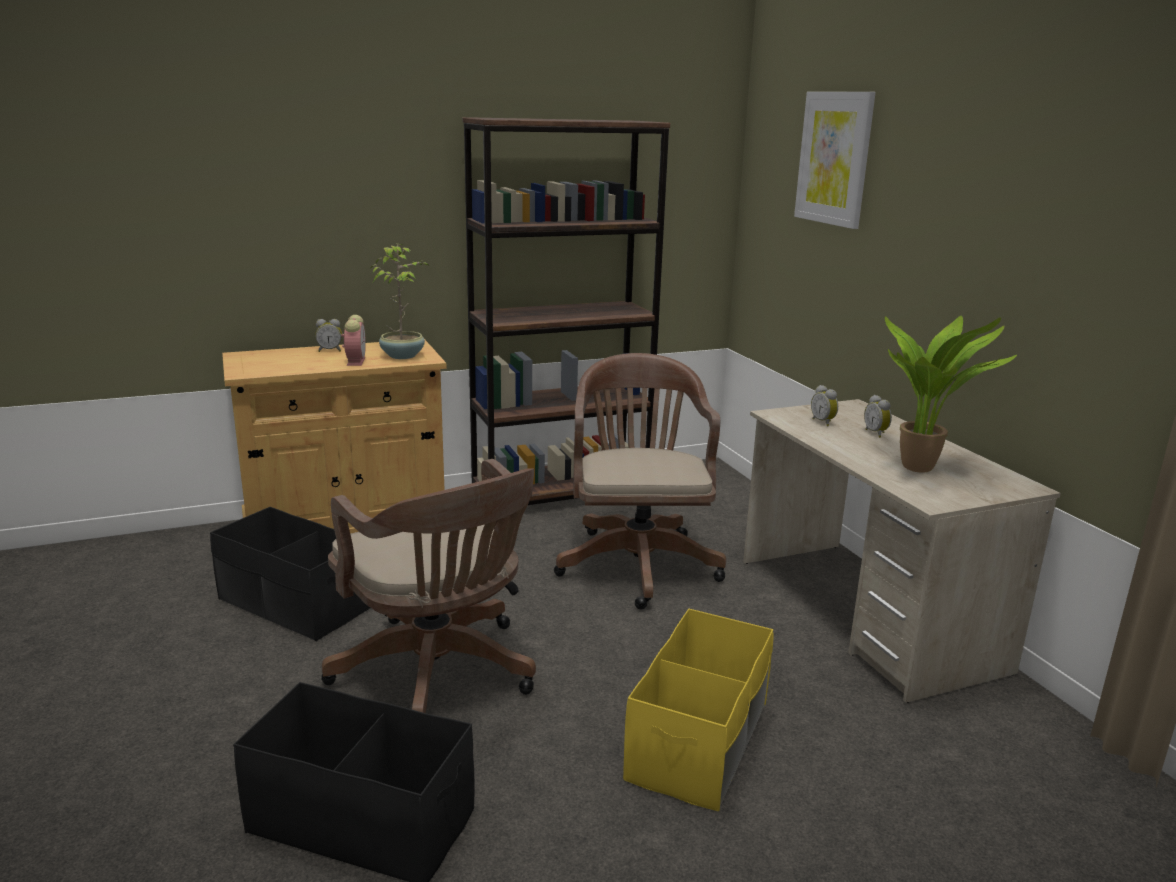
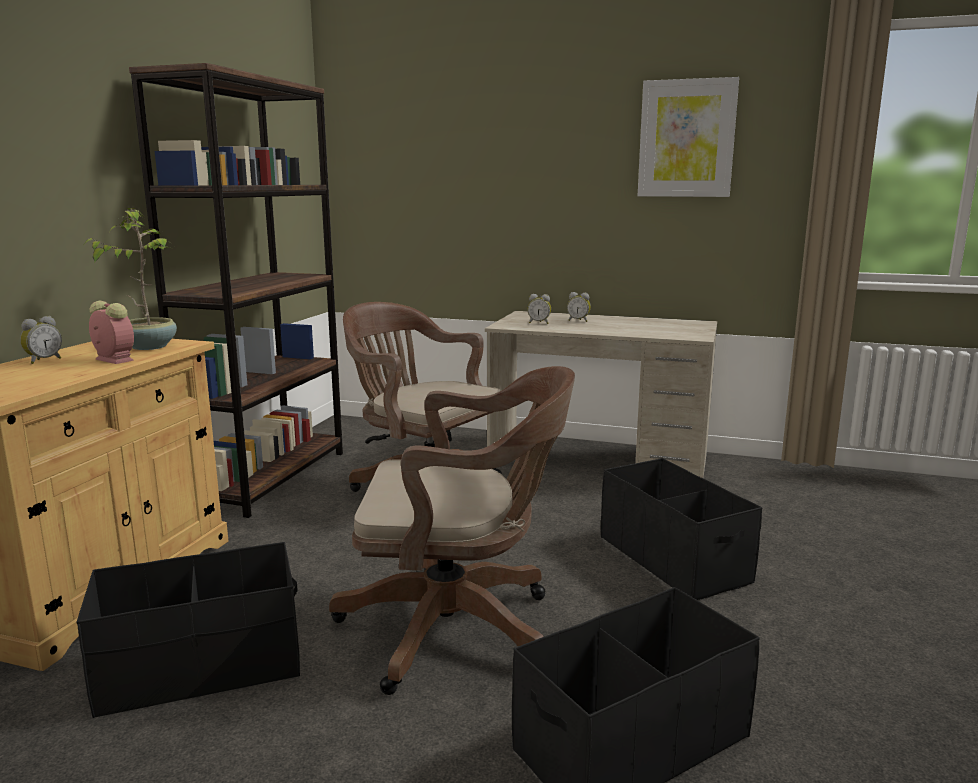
camera: 50 degrees left, 5 degrees down
(699, 741) = (673, 559): yellow storage box -> black storage box
(834, 158) = (447, 124): picture -> picture (686, 139)
(922, 468) = (646, 327): potted plant -> none

